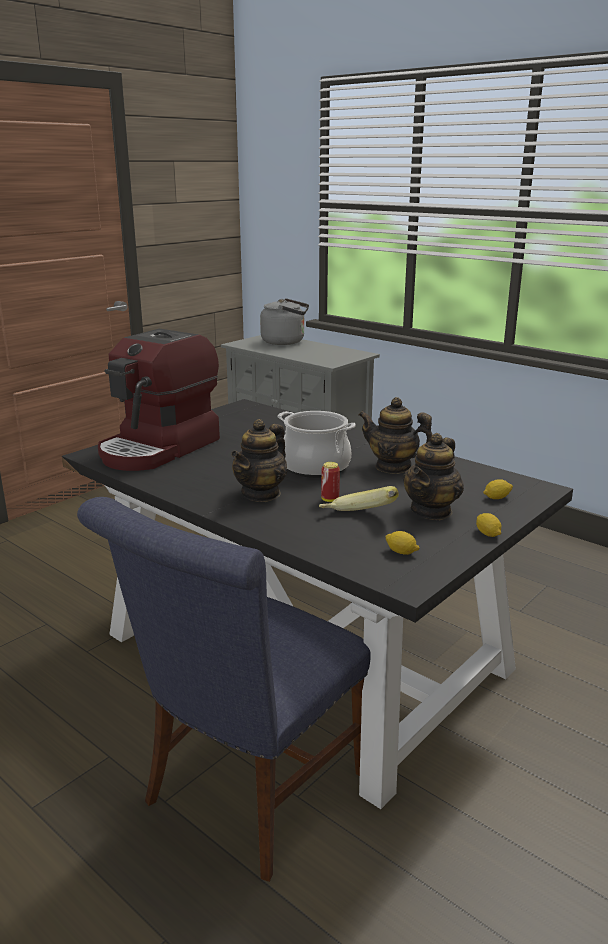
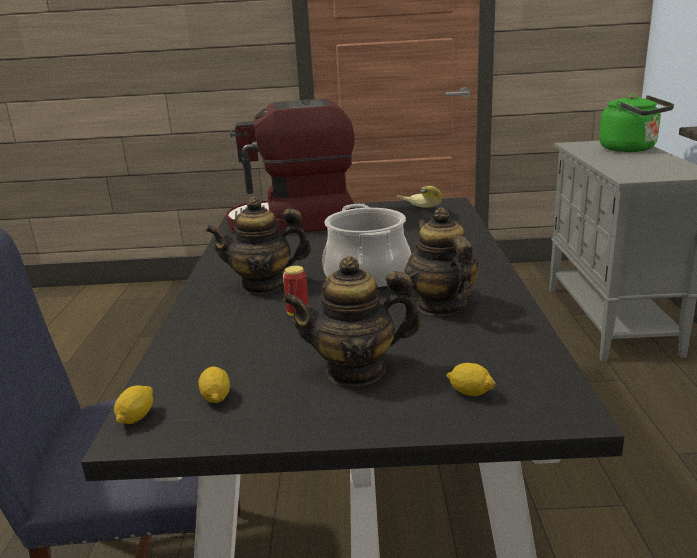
camera: 50 degrees right, 0 degrees up
(286, 342) = (631, 149): grey kettle -> green kettle
(357, 518) = (271, 343): banana -> banana (416, 211)
(487, 534) = (343, 429): lemon -> lemon (136, 417)

